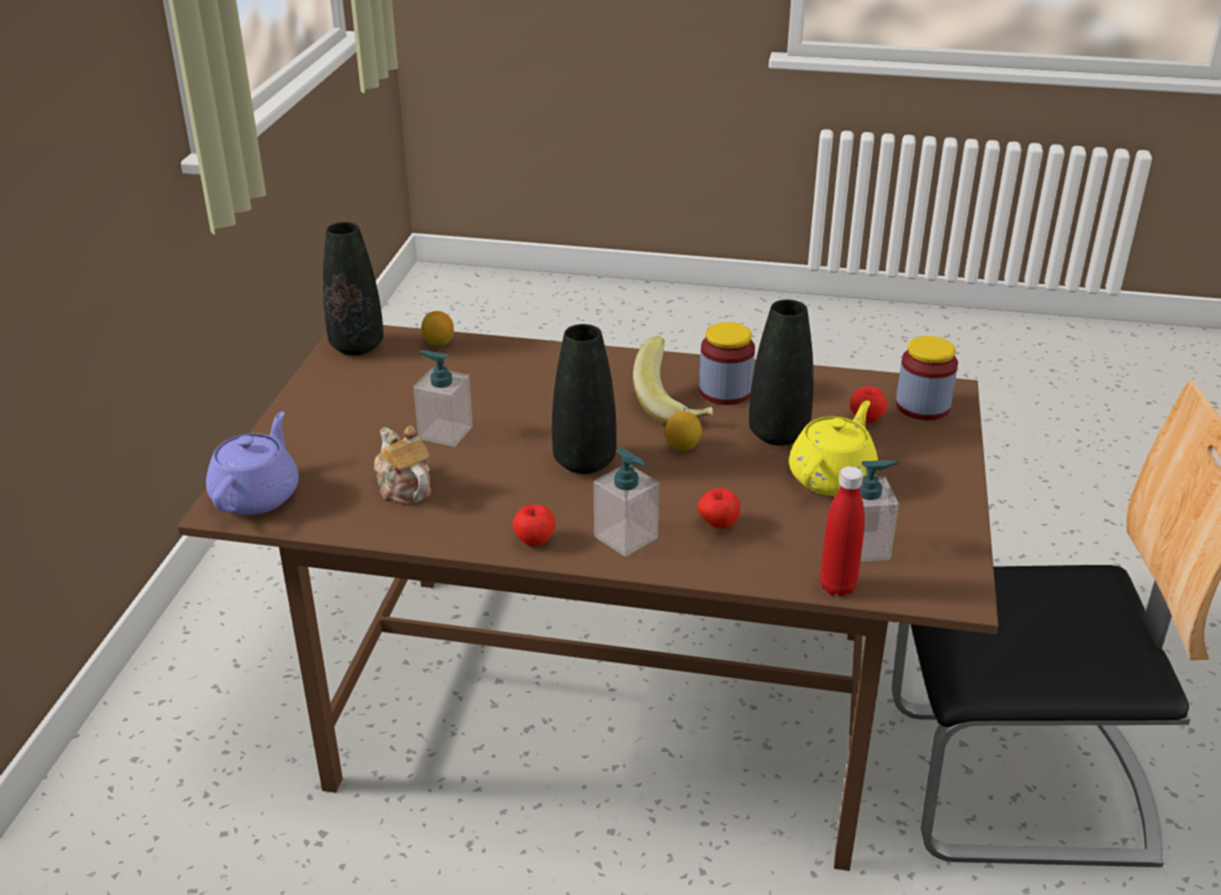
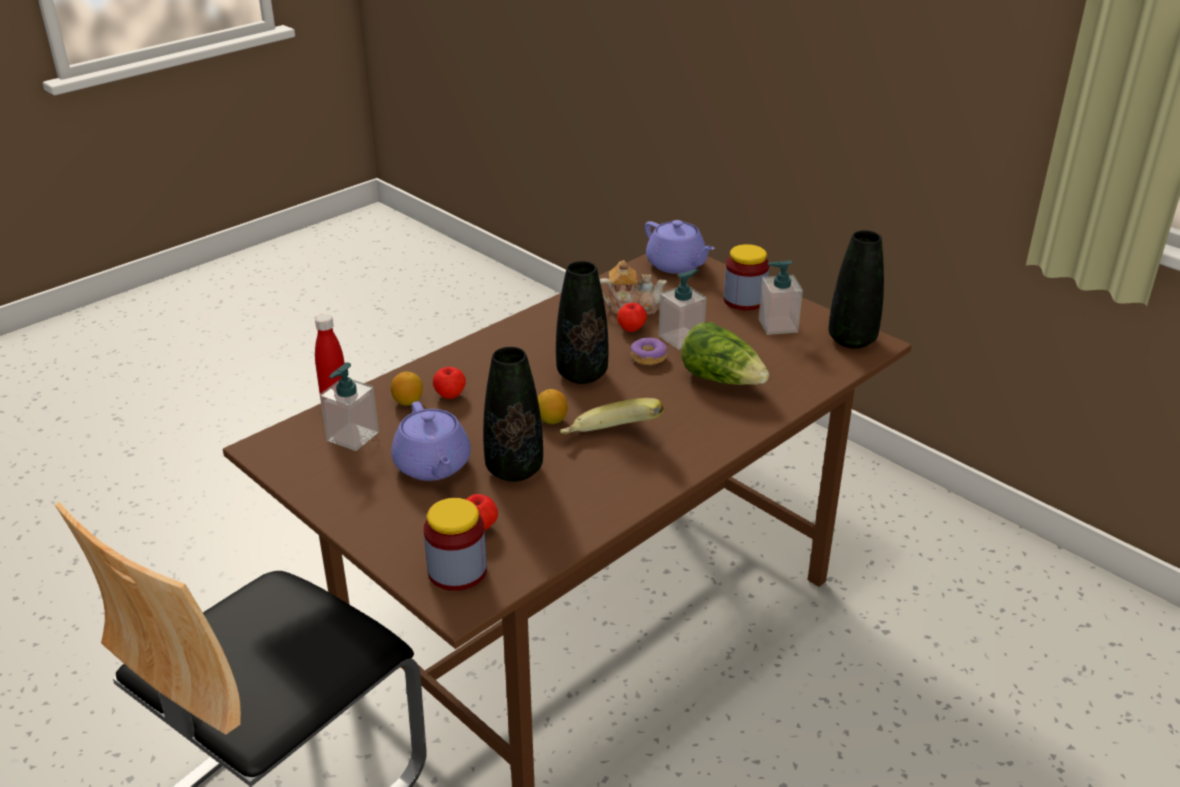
camera: 125 degrees right, 0 degrees up
(438, 343) = (825, 374): lemon -> lemon (408, 402)
(505, 386) = (722, 380): none -> lettuce
(506, 437) = (648, 357): none -> donut
(535, 540) = (521, 329): apple -> apple (631, 329)
(626, 537) = (483, 358): soap dispenser -> soap dispenser (777, 325)
(725, 391) = (604, 475): jar -> jar (744, 300)
(833, 477) = (433, 466): yellow teapot -> purple teapot

